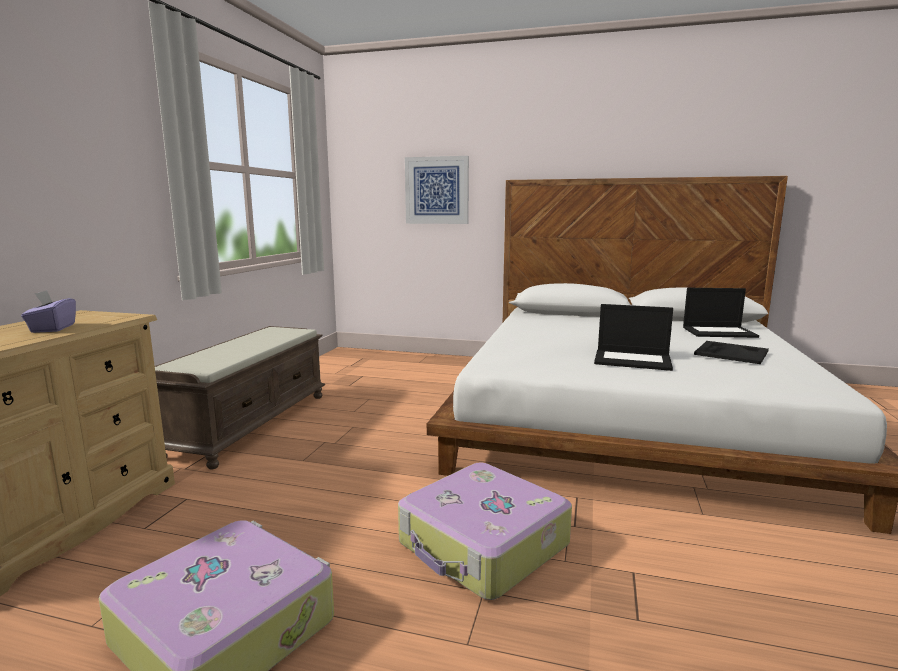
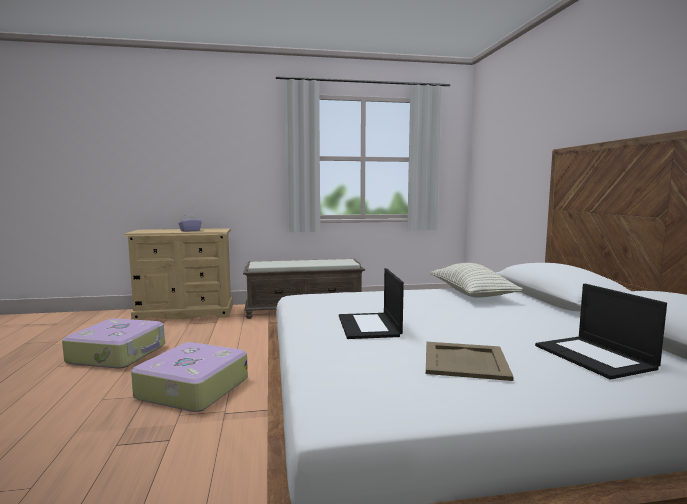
camera: 65 degrees right, 5 degrees down
(436, 190) = (518, 164): picture -> none
(539, 323) = (471, 294): none -> pillow
(730, 353) = (464, 360): black tray -> beige tray

